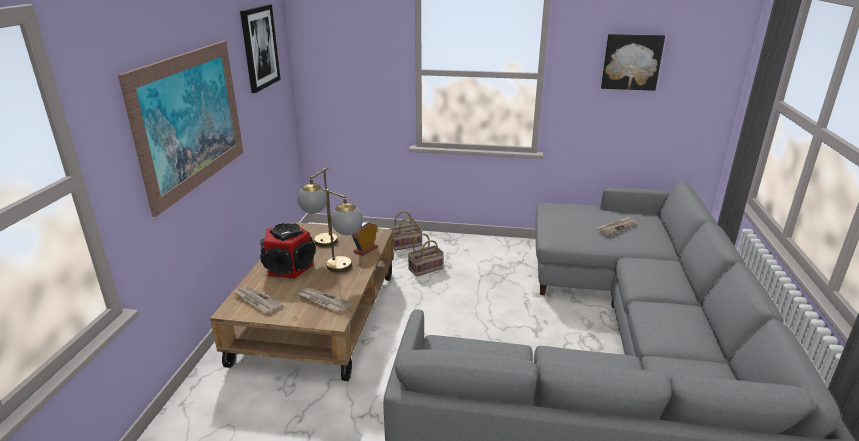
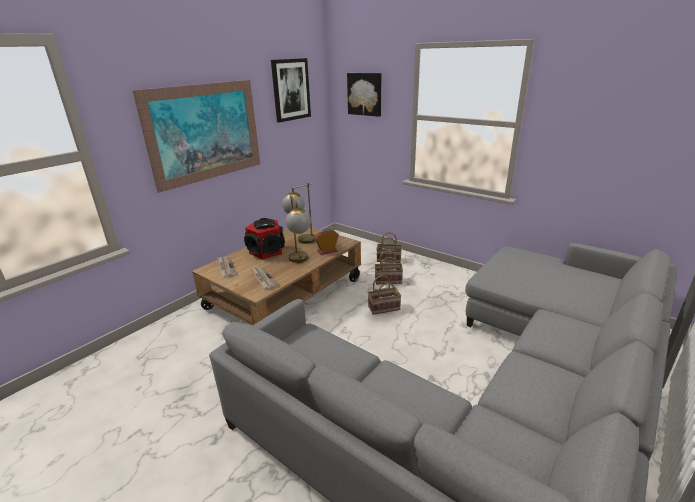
camera: 30 degrees right, 0 degrees up
(447, 300) = (384, 307): none -> basket
(616, 227) = (559, 281): newspaper -> none
(631, 62) = (616, 114): picture -> picture (365, 94)

